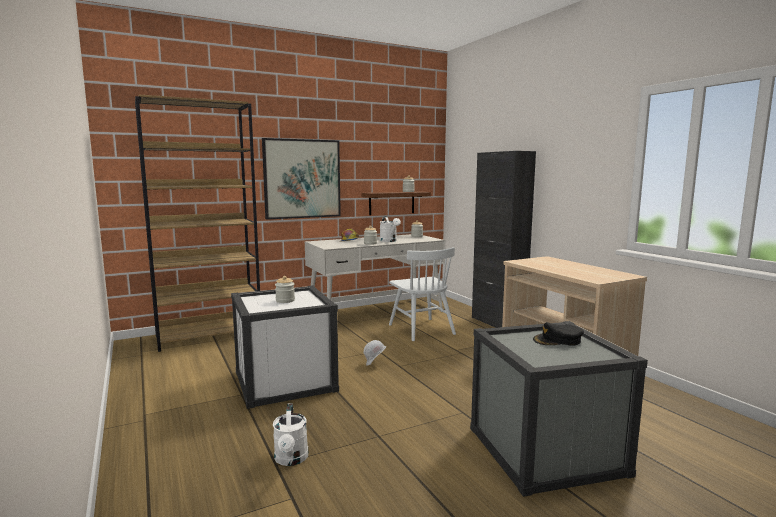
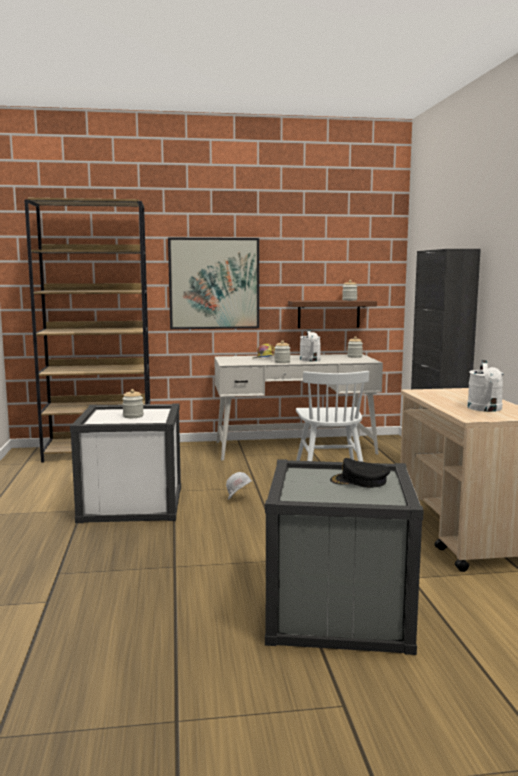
camera: 20 degrees right, 0 degrees up
(291, 459) = (74, 572): white watering can -> white watering can (485, 409)

